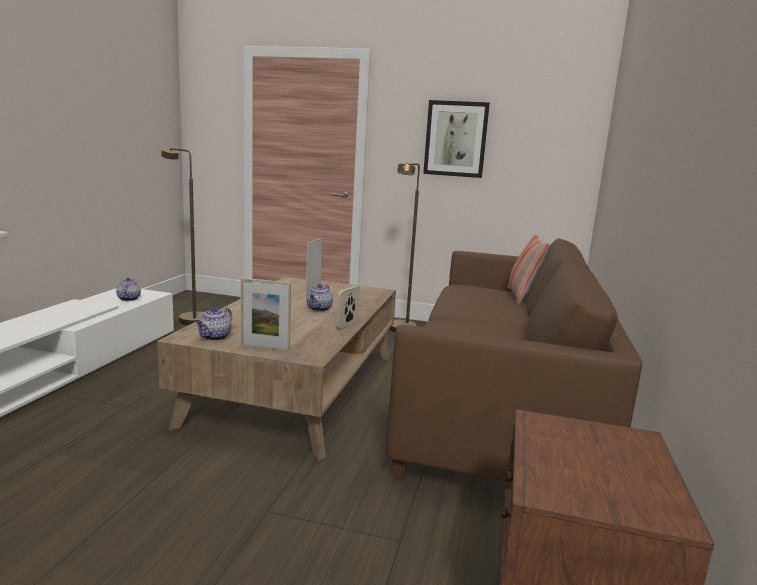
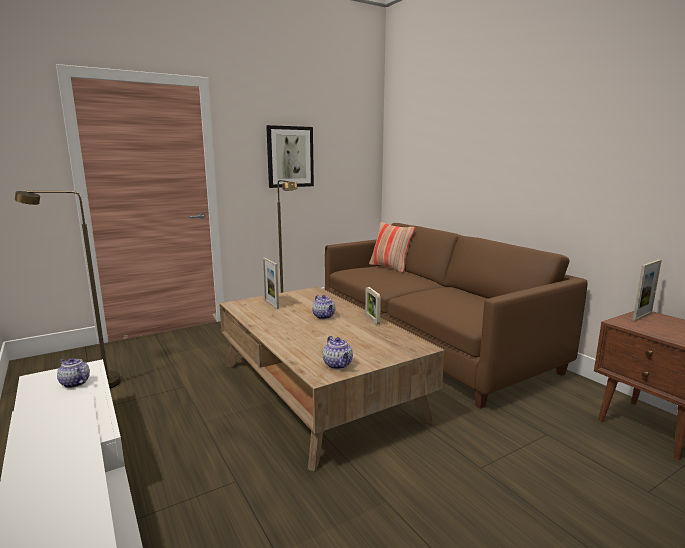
camera: 45 degrees left, 0 degrees up
(265, 348) = (386, 355): picture frame -> picture frame (642, 316)

